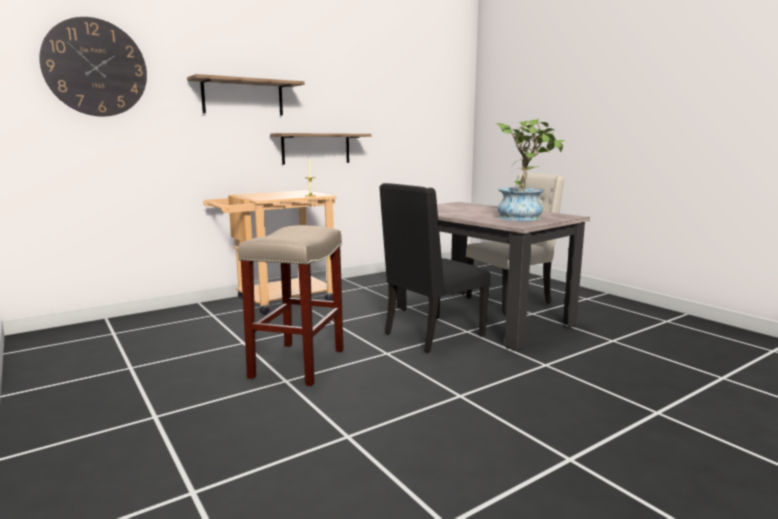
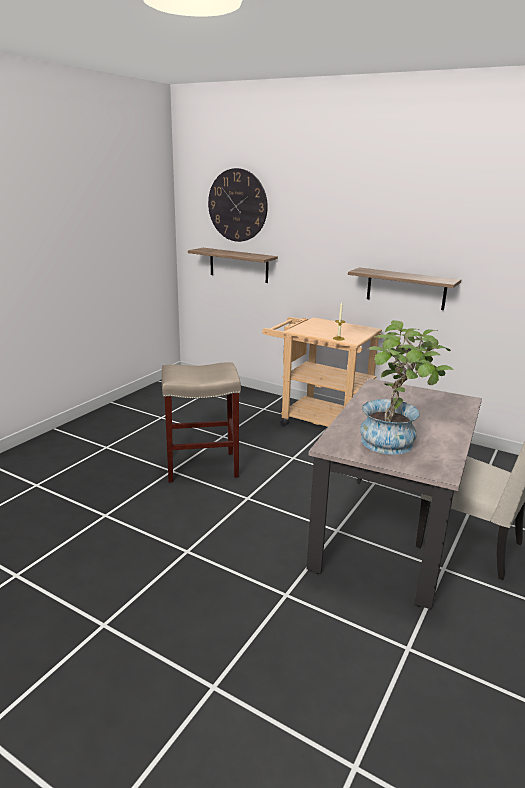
camera: 65 degrees right, 10 degrees up
(243, 97) = (338, 231): shelf -> shelf (238, 265)
(431, 335) = (307, 511): black chair -> none

